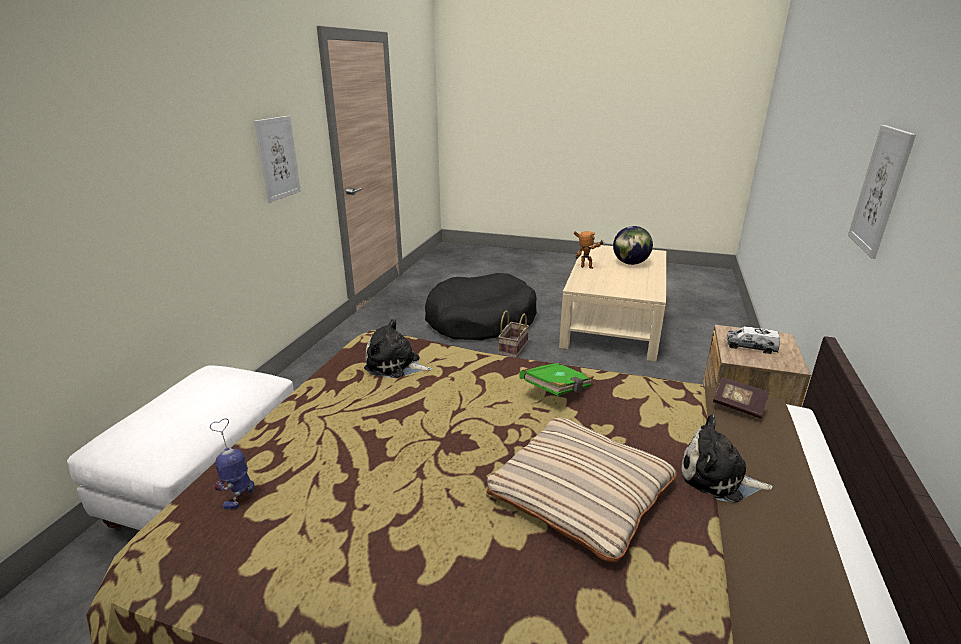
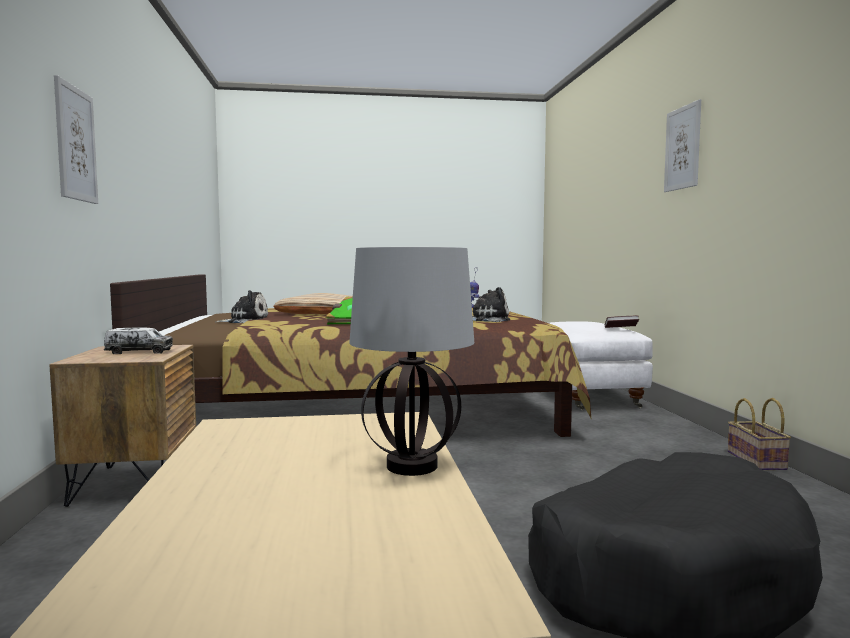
camera: 155 degrees right, 20 degrees down
(278, 158) = (798, 164): picture -> picture (682, 148)
(513, 348) = (511, 525): basket -> basket (758, 461)
(586, 268) = (413, 466): toy robot -> table lamp
(630, 263) = (262, 512): globe -> none
(738, 406) = (207, 328): book -> book (621, 328)

